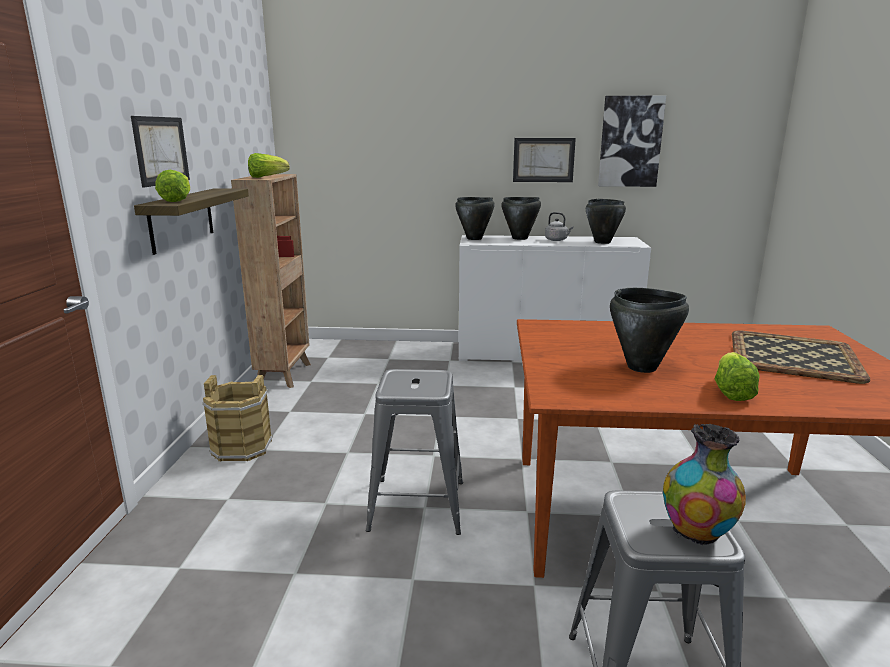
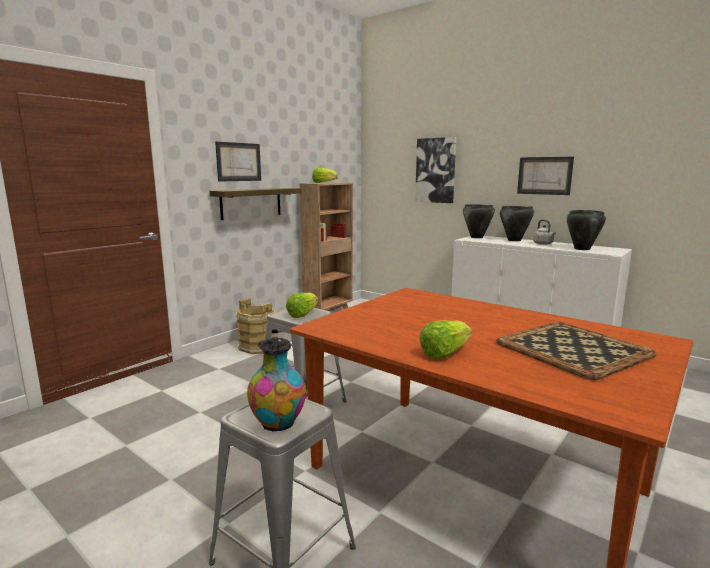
camera: 35 degrees right, 5 degrees down
(177, 200) = (235, 190): lettuce -> lettuce (302, 314)
(630, 142) = (628, 159): picture -> picture (436, 170)
(642, 367) = (416, 327): black cooking pot -> none

